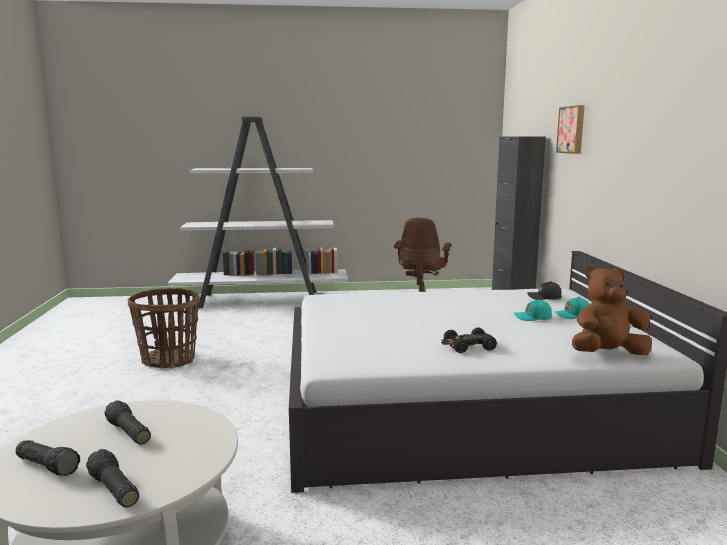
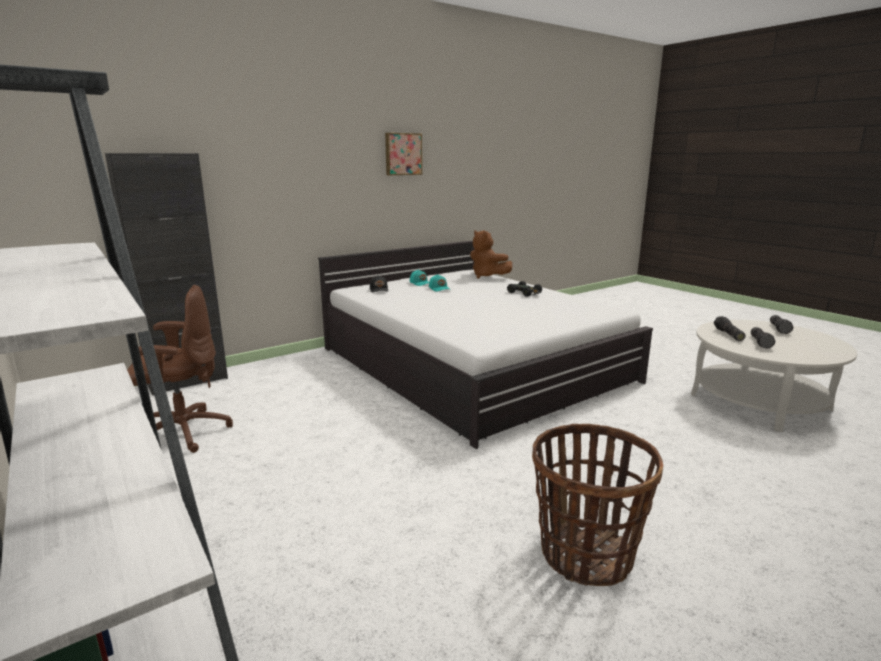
camera: 120 degrees left, 5 degrees up
(49, 465) = (813, 345): flashlight -> flashlight (728, 334)
(572, 130) = (258, 146): picture -> picture (403, 154)

